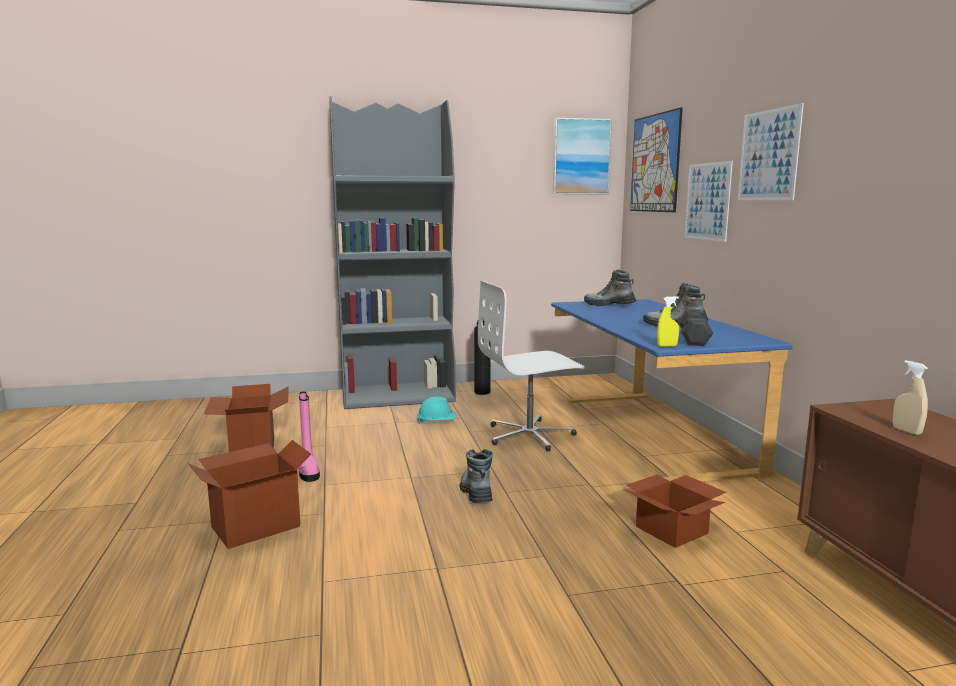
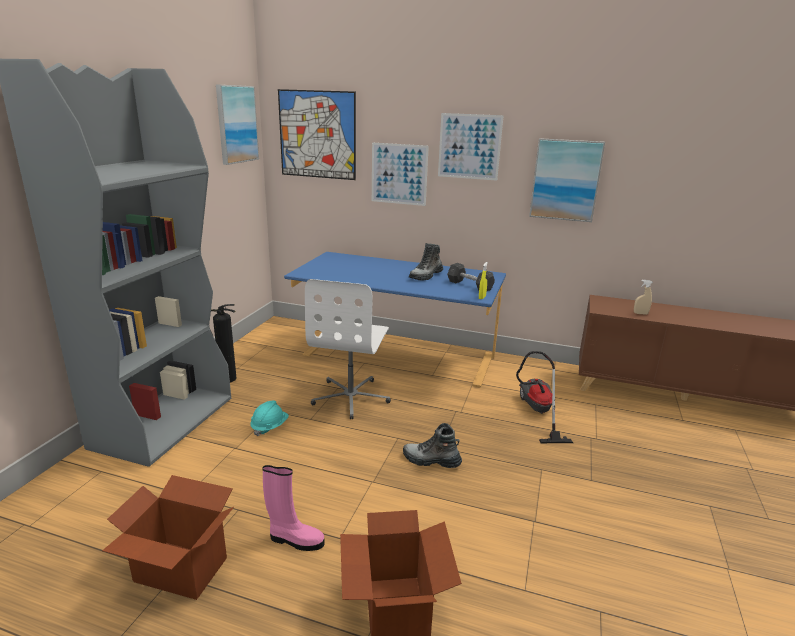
camera: 60 degrees left, 10 degrees up
(609, 305) = (330, 266): boot -> none
(673, 530) = (536, 412): cardboard box -> vacuum cleaner
(873, 191) = (565, 180): none -> picture

